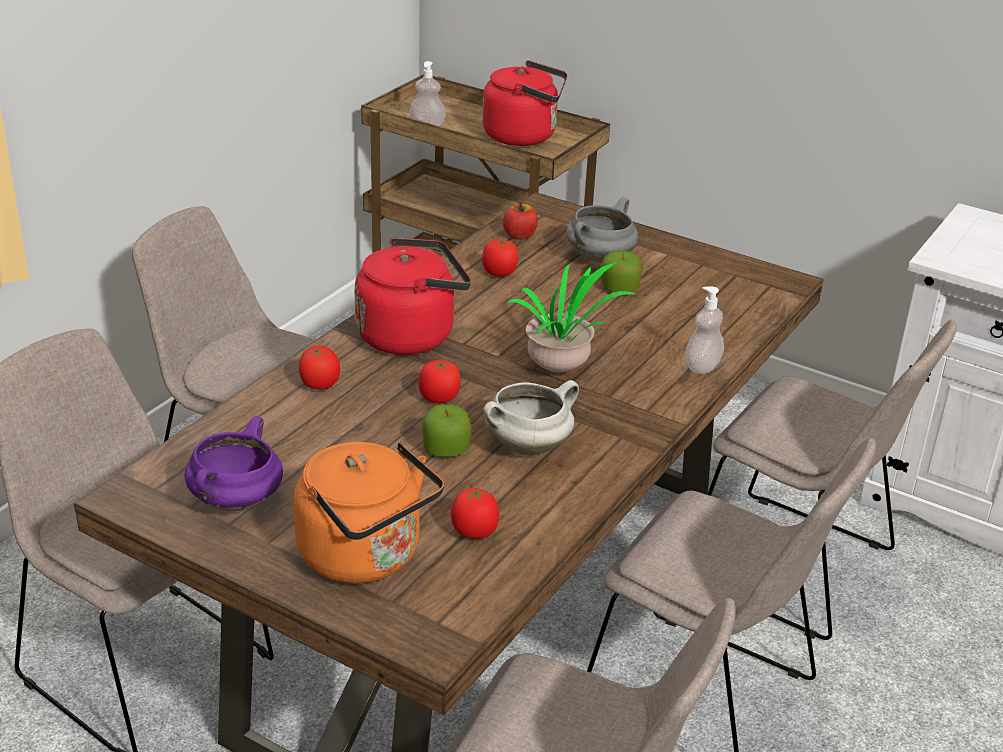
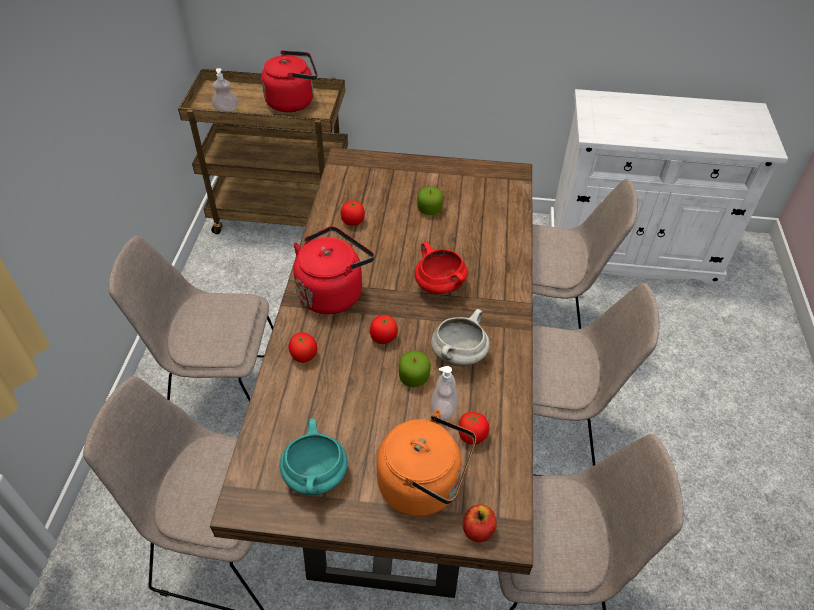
camera: 25 degrees left, 15 degrees up
(236, 502) = (316, 477): purple cooking pot -> turquoise cooking pot
(519, 235) = (345, 186): apple -> apple (478, 530)
(562, 369) = (438, 286): potted plant -> red cooking pot
(599, 258) = (403, 189): grey cooking pot -> none
(702, 366) = (512, 255): soap dispenser -> soap dispenser (443, 409)

